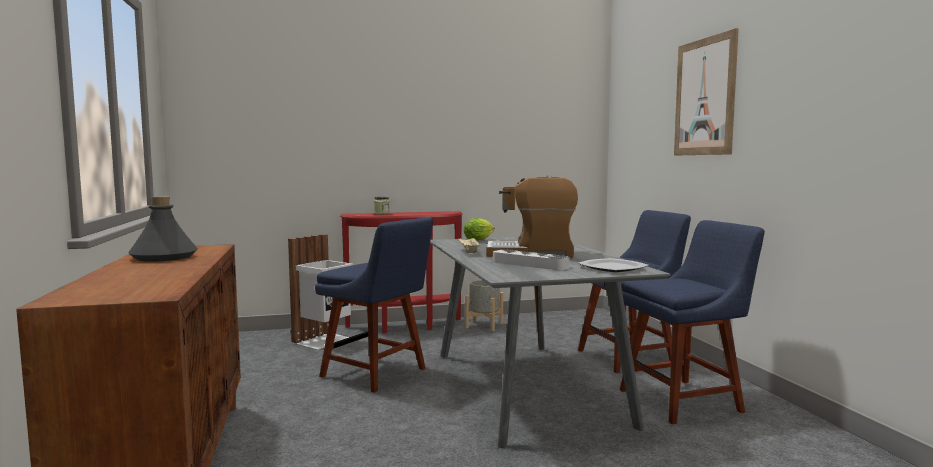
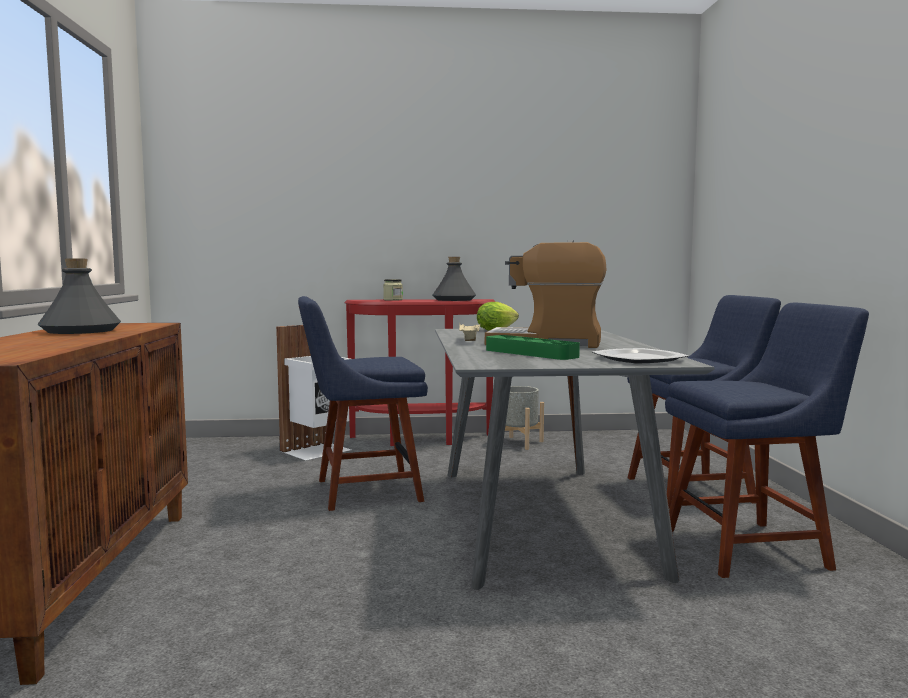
camera: 10 degrees right, 0 degrees up
(377, 373) = (362, 491): blue chair -> blue chair turned 120 degrees clockwise
(431, 212) = (454, 300): none -> grey bottle
(530, 264) = (530, 353): grey tray -> green tray
(704, 97) = (807, 138): picture -> none

